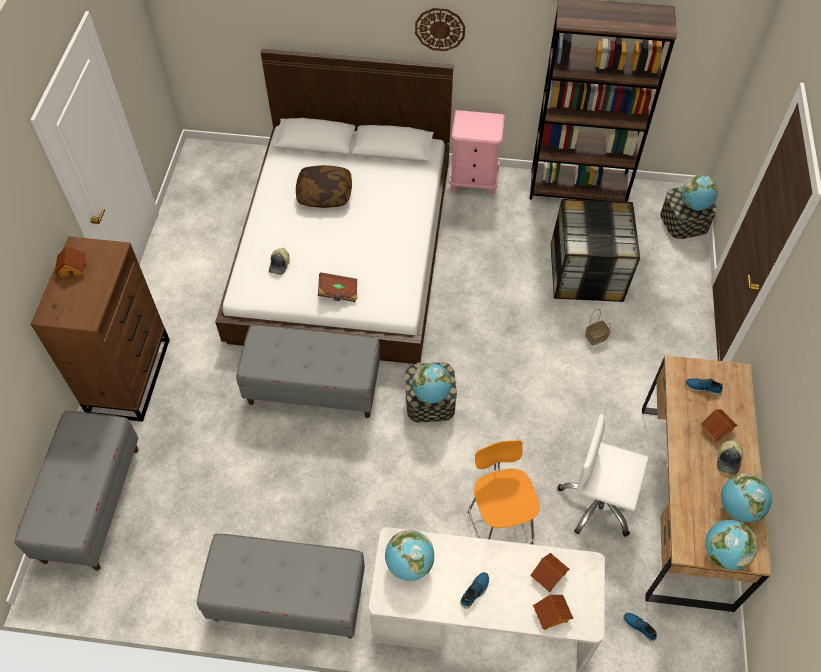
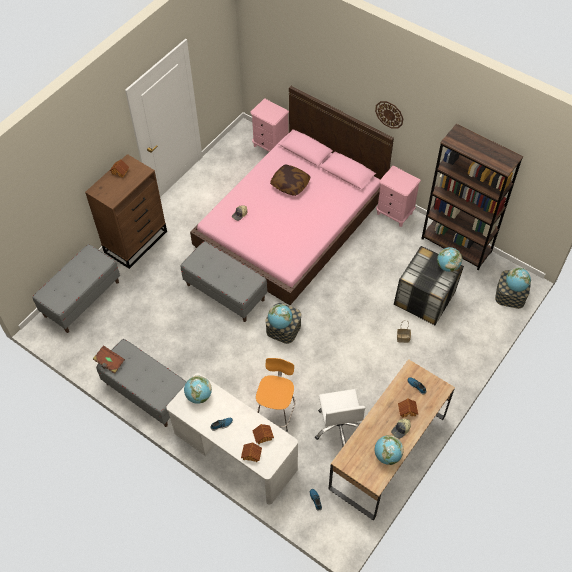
camera: 30 degrees right, 0 degrees up
(248, 160) = (270, 145): none -> pink nightstand
(338, 293) = (261, 244): brown book -> brown book (109, 362)
(344, 248) = (291, 221): white bed -> pink bed
(598, 502) = (339, 427): white office chair -> white office chair turned 150 degrees counterclockwise
(723, 553) = (361, 473): globe -> globe (447, 266)

